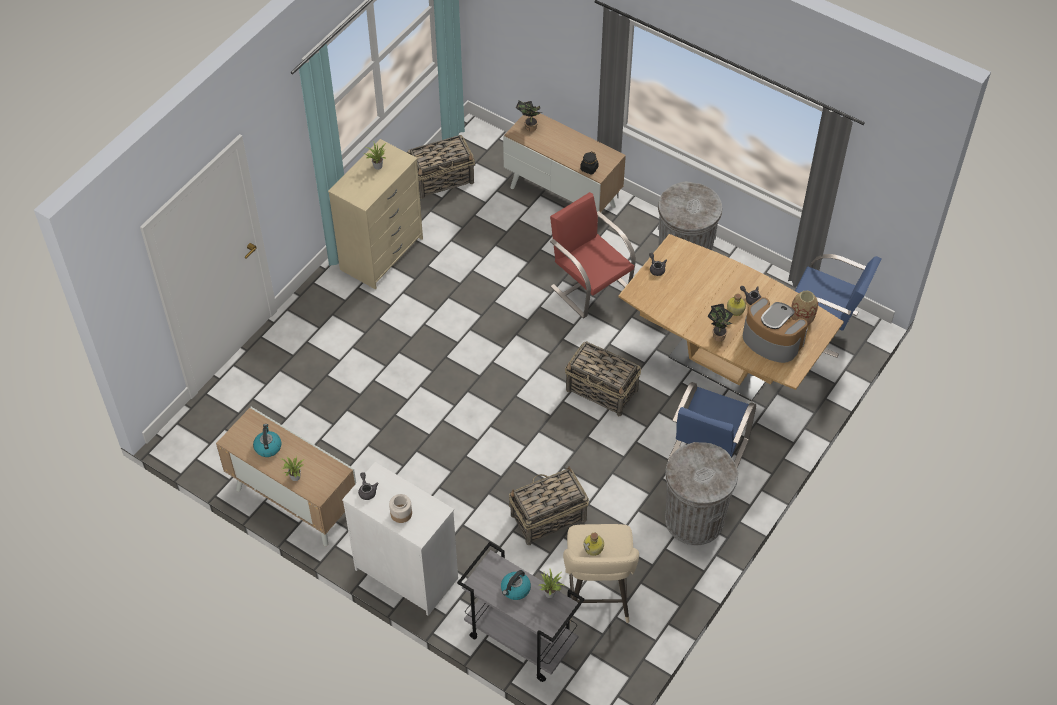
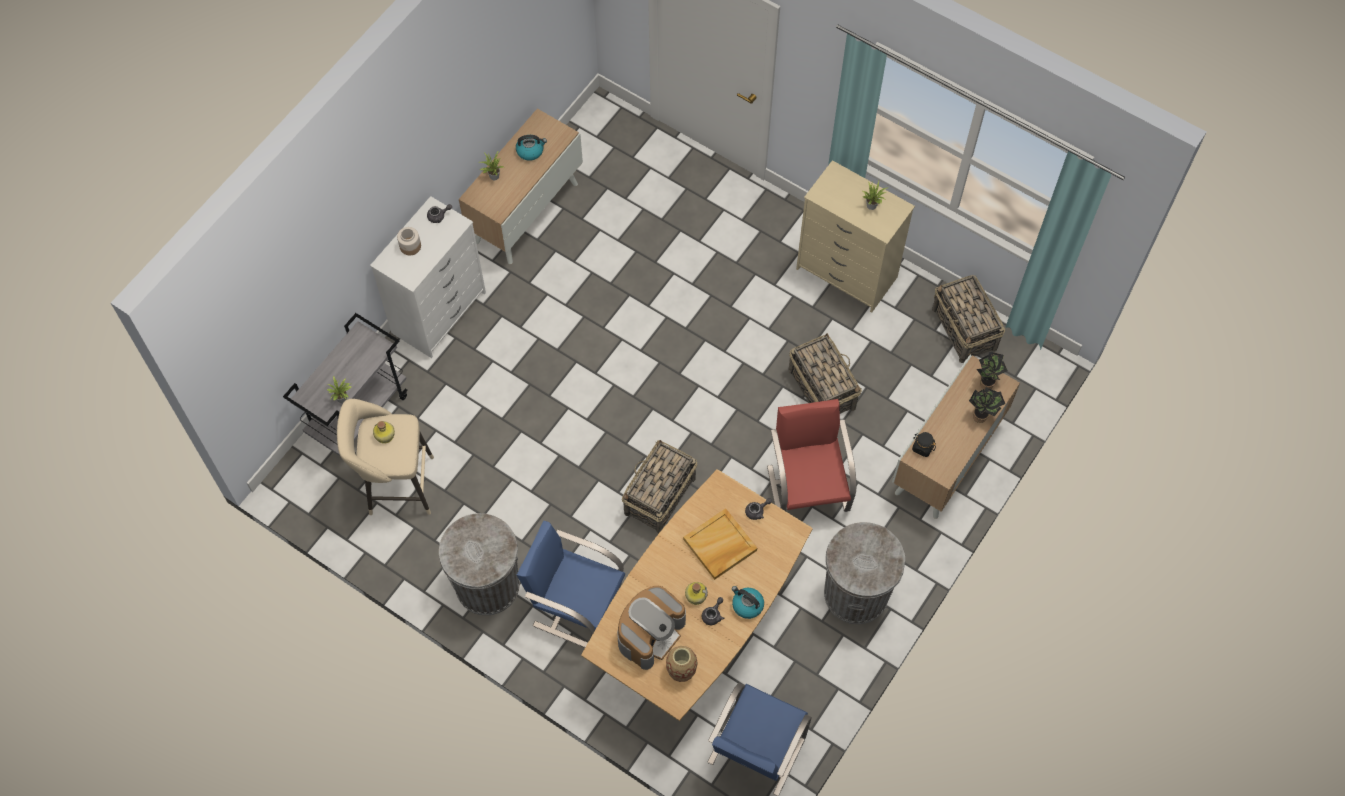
camera: 90 degrees right, 10 degrees up
(515, 589) = (349, 367): kettle -> kettle (747, 605)
(547, 518) = (497, 439): basket -> basket (821, 389)
(590, 286) = (808, 487): red chair -> red chair turned 60 degrees counterclockwise
(689, 293) = (720, 545): none -> beige tray
(717, 335) = (658, 573): potted plant -> potted plant (981, 415)

